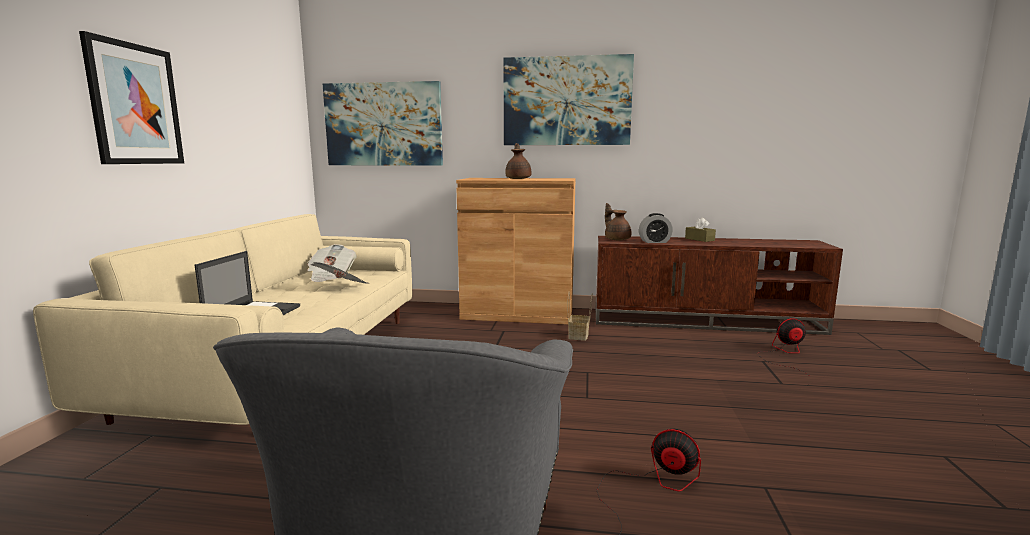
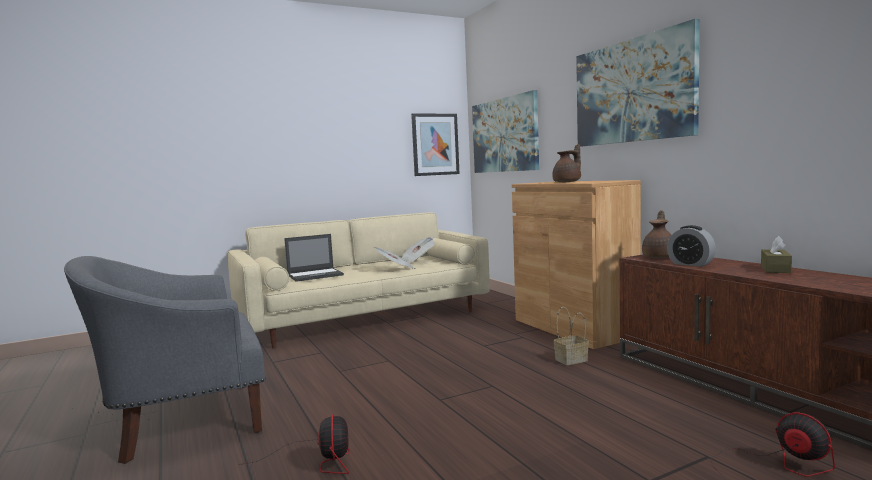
camera: 55 degrees right, 5 degrees down
(135, 104) = (302, 143): picture -> picture (435, 144)

